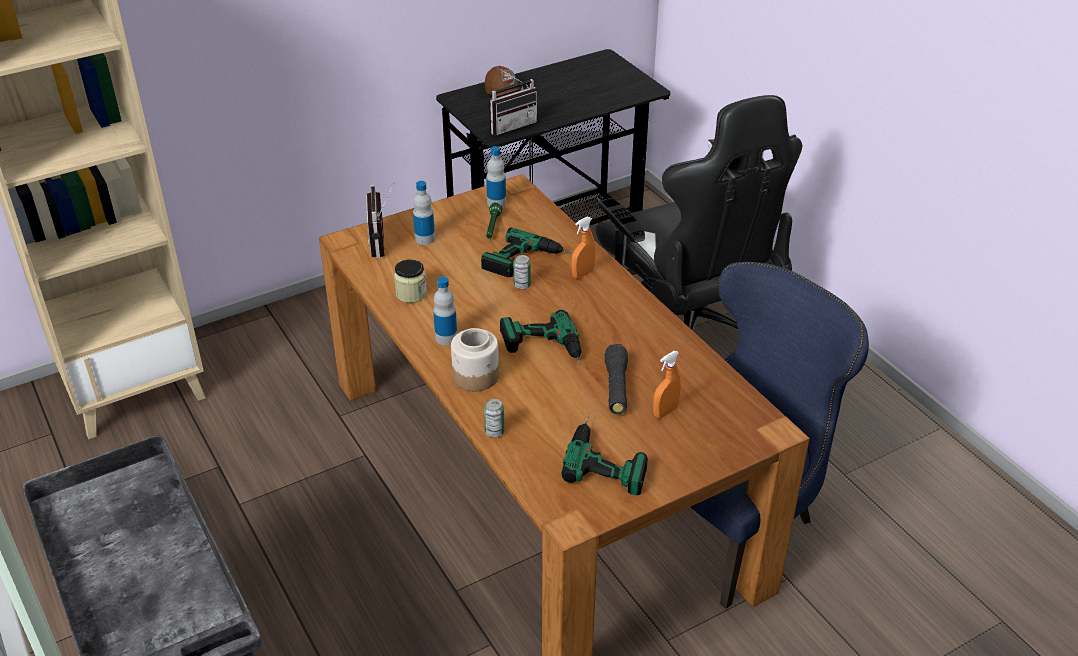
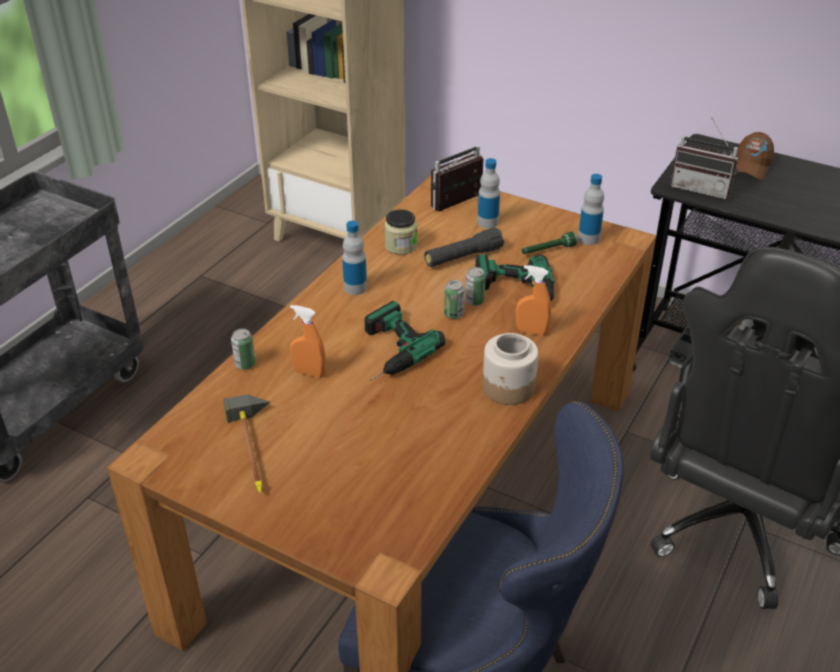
camera: 60 degrees right, 0 degrees up
(476, 376) = (315, 325): jar -> jar (508, 388)
(528, 301) = (453, 314): none -> can
(608, 456) = (257, 450): power drill -> hammer
(616, 388) = (367, 419): black flashlight -> black flashlight (463, 257)
(665, 412) = (355, 468): orange spray bottle -> orange spray bottle (309, 373)

